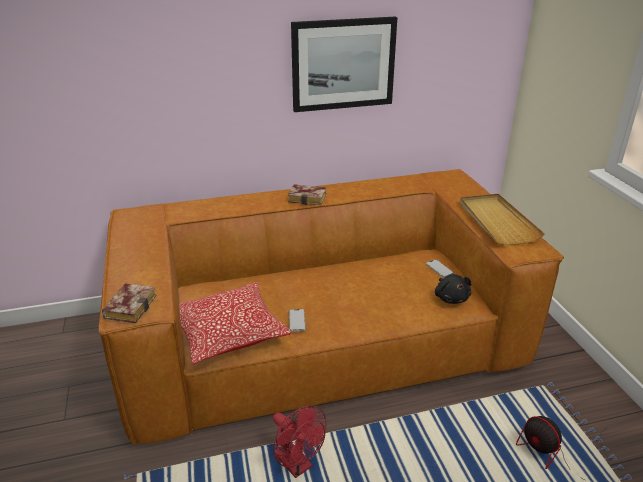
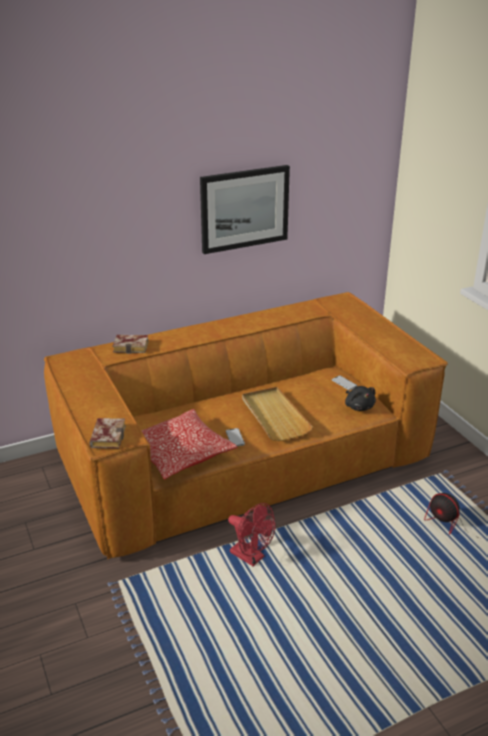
camera: 10 degrees left, 0 degrees up
(309, 198) = (222, 330): book -> book (132, 346)
(497, 221) = (389, 337): beige tray -> beige tray (274, 416)

